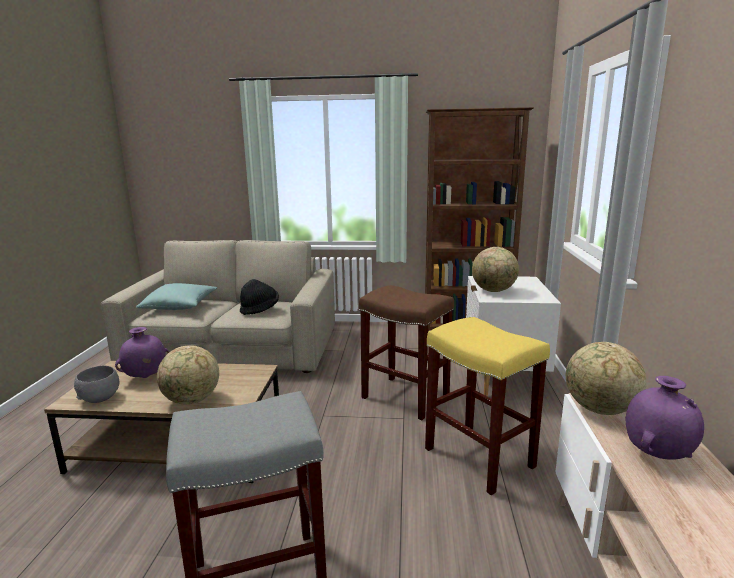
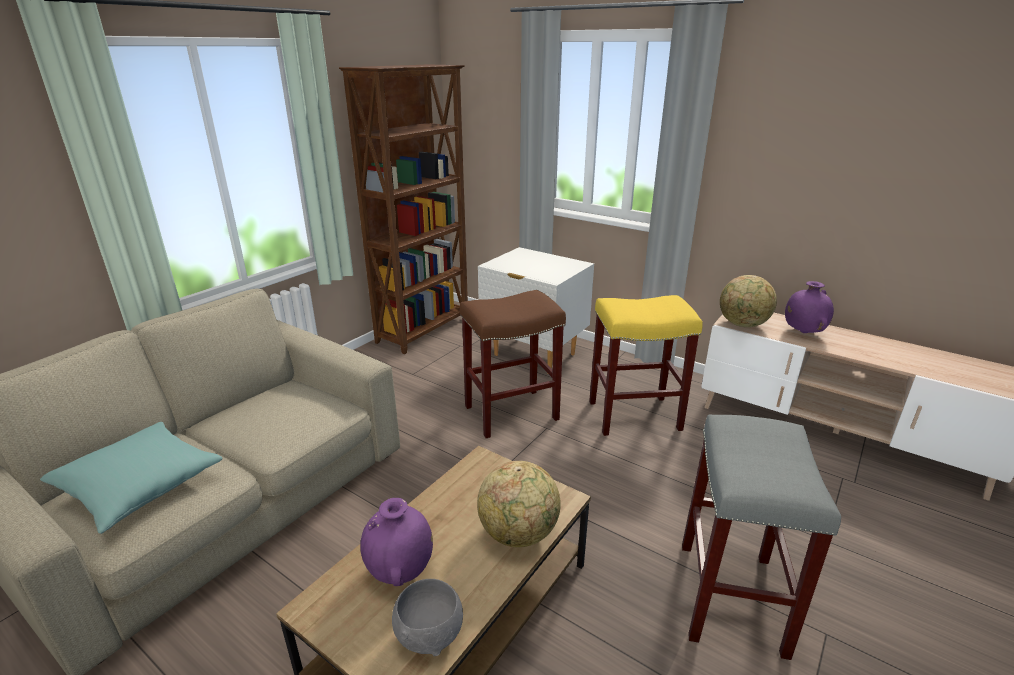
camera: 60 degrees left, 10 degrees up
(260, 309) = (294, 412): black hat -> none
(494, 291) = (536, 271): globe -> none

